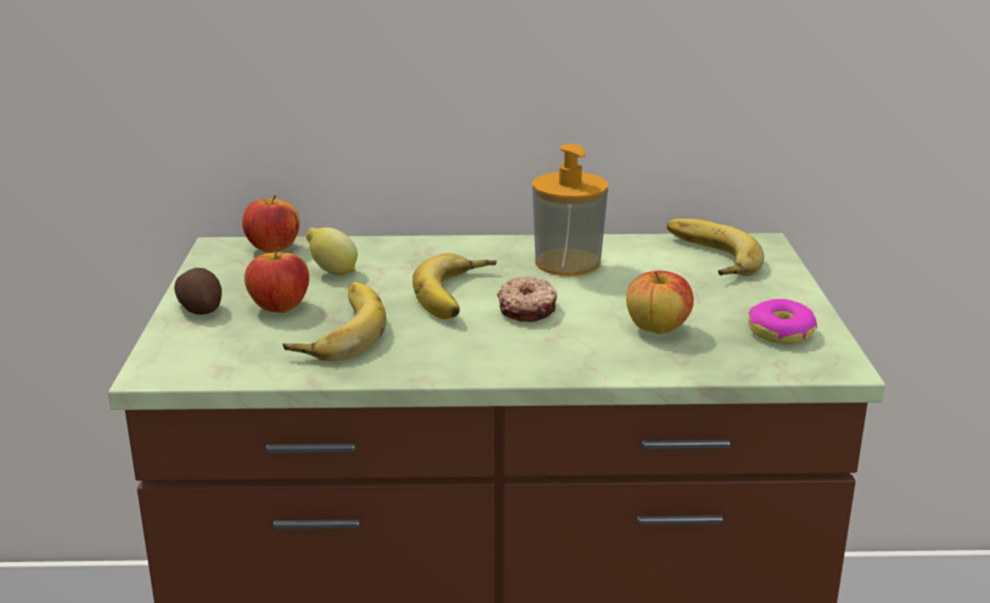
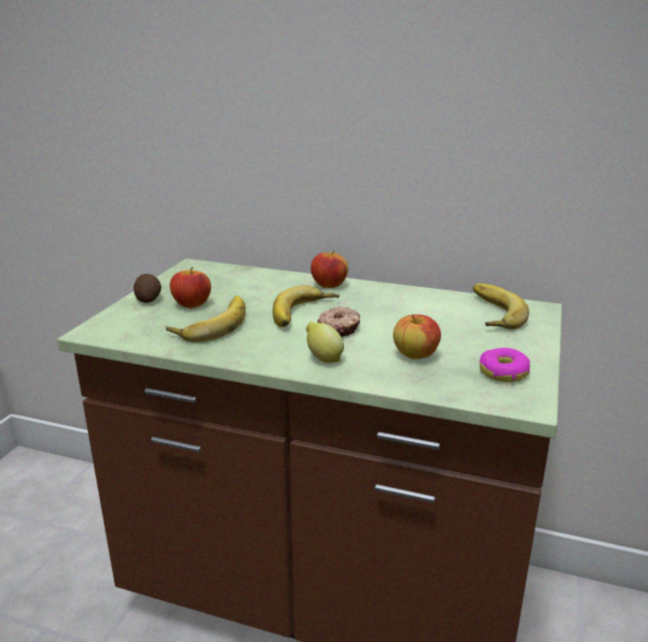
camera: 20 degrees right, 0 degrees up
(273, 248) = (220, 270): apple -> apple (329, 285)
(332, 272) = (240, 289): lemon -> lemon (323, 359)
(567, 262) = (391, 303): soap dispenser -> none

